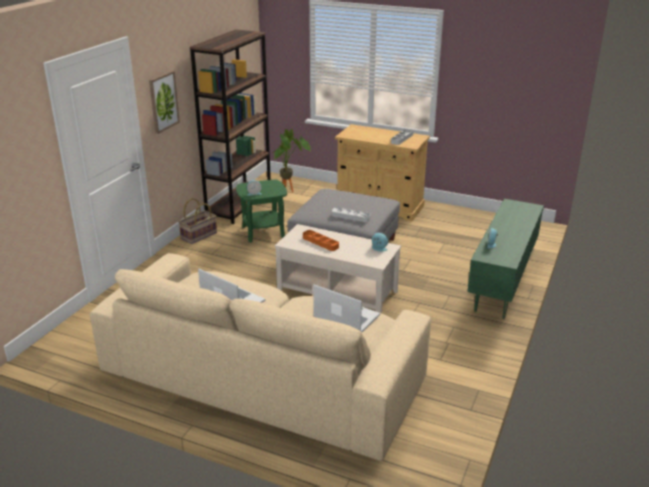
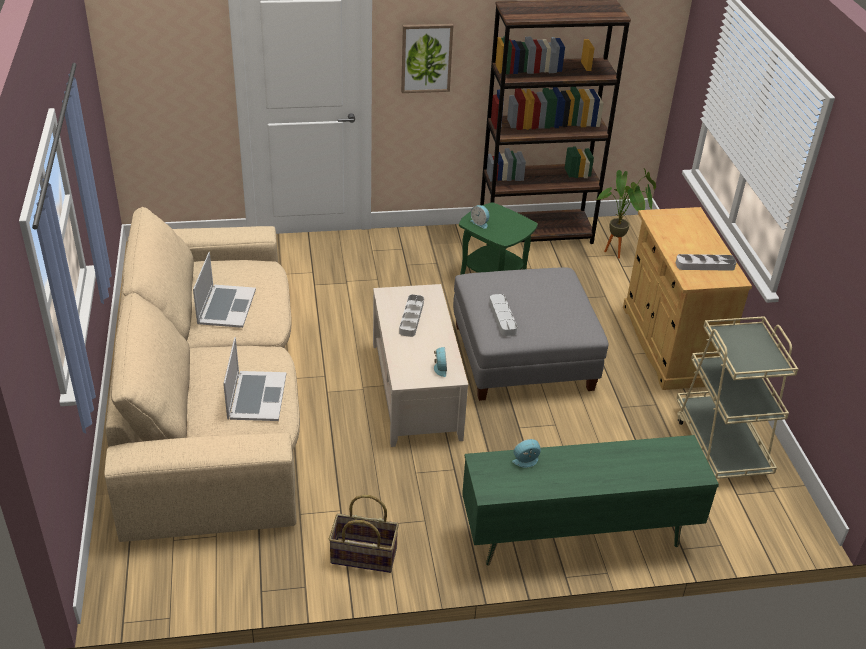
camera: 55 degrees right, 10 degrees up
(199, 236) = (435, 239): basket -> basket (363, 556)
(320, 242) = (411, 318): orange tray -> grey tray
(465, 222) = (721, 444): none -> beige cart

